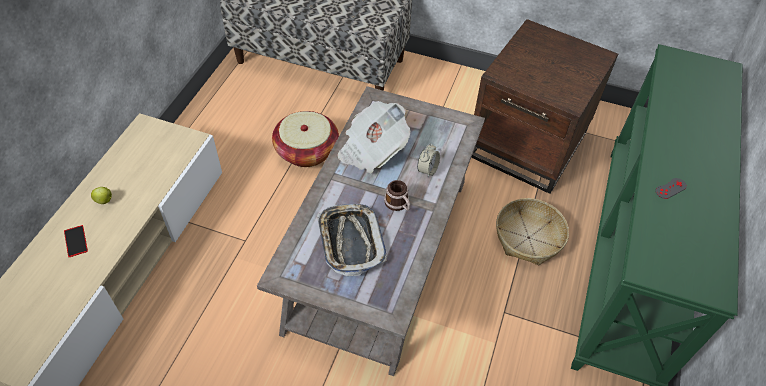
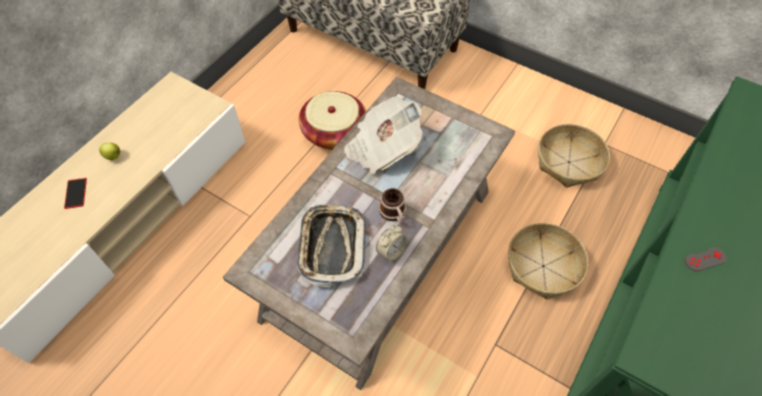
camera: 15 degrees right, 5 degrees up
(427, 170) = (435, 180): alarm clock -> alarm clock (391, 251)
(528, 144) = (569, 162): brown side table -> basket

